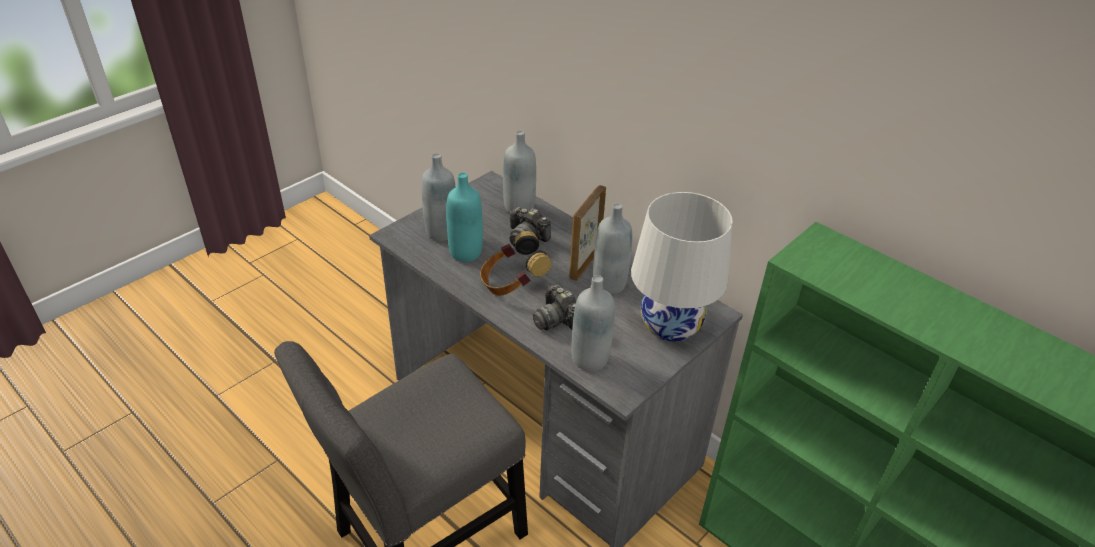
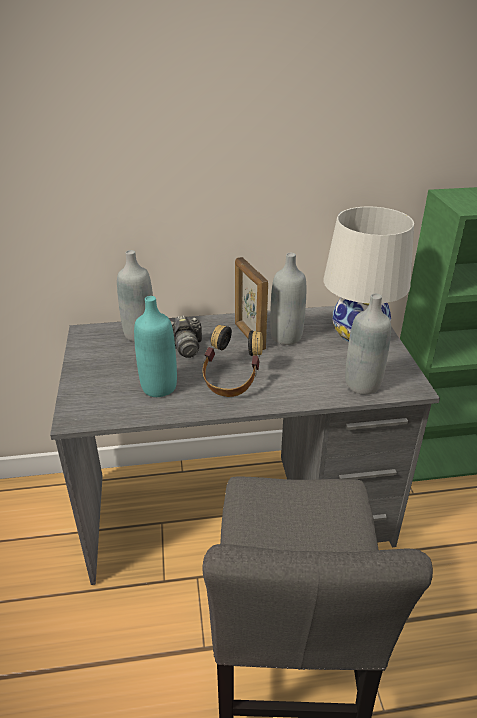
camera: 50 degrees left, 5 degrees down
(441, 232) = (112, 388): grey bottle -> none
(556, 319) = (300, 379): camera -> none

